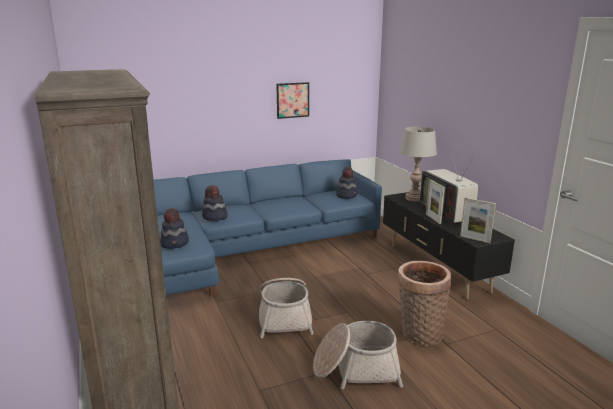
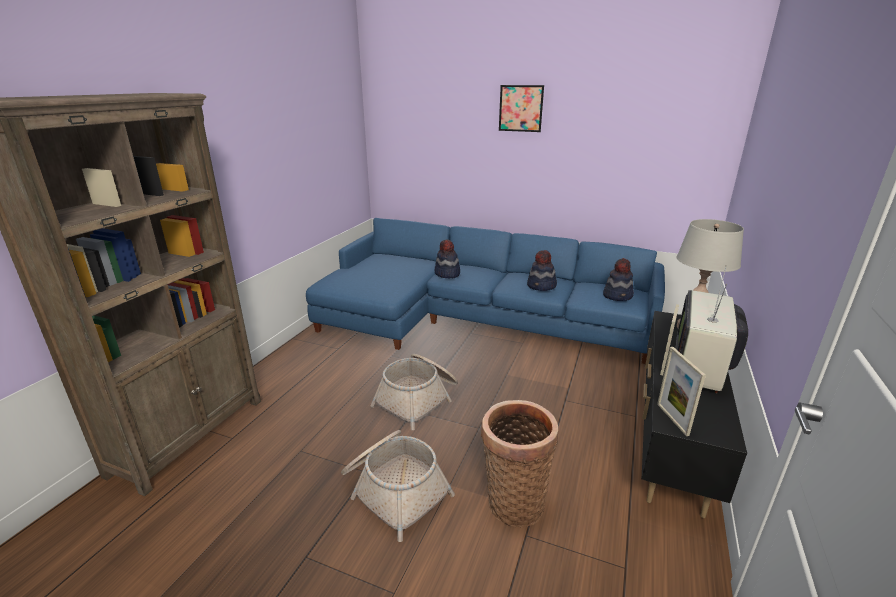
camera: 45 degrees right, 5 degrees up
(175, 243) = (376, 286): hat -> hat (541, 286)
(292, 100) = (593, 159): picture -> picture (520, 108)

